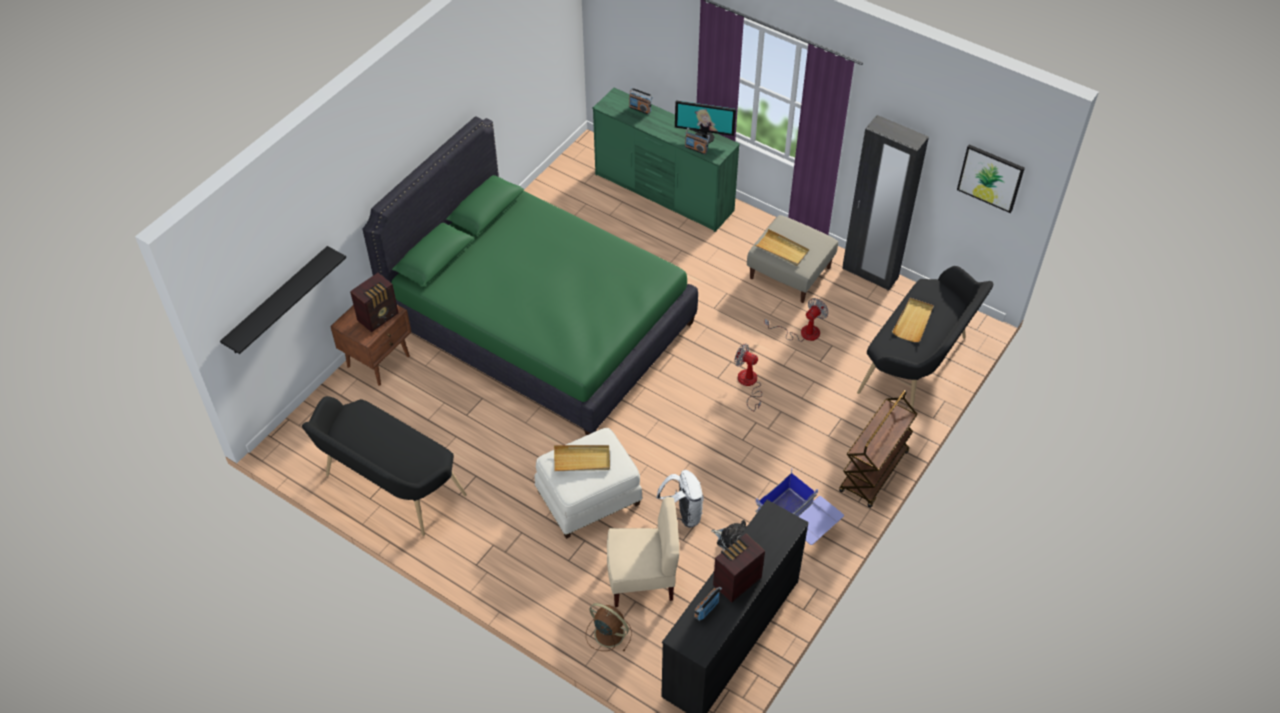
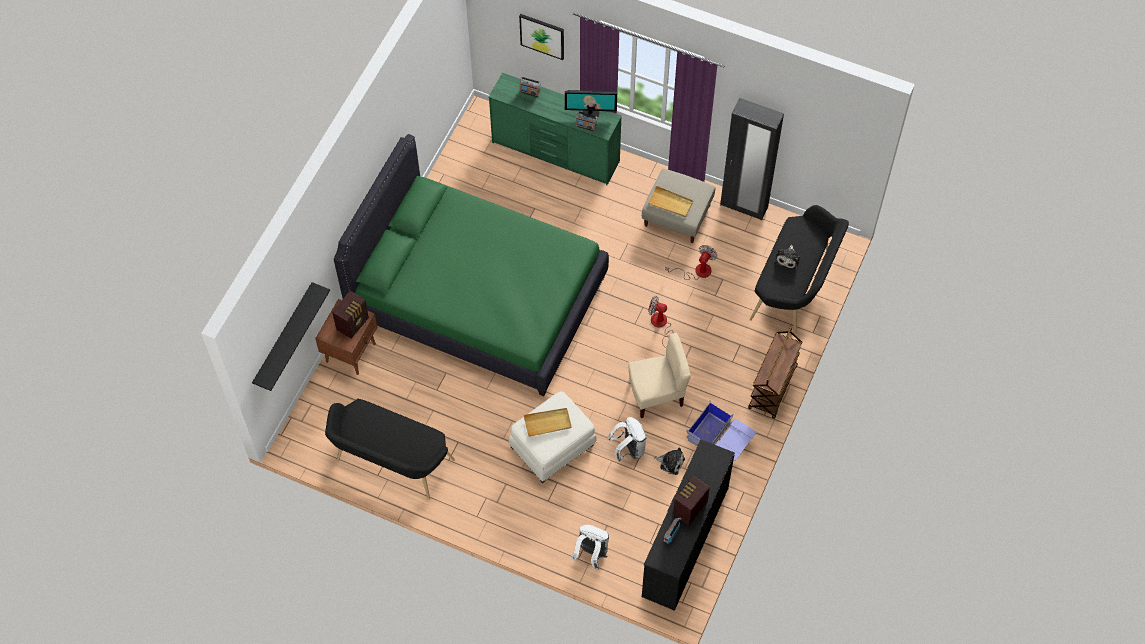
camera: 10 degrees left, 10 degrees up
(608, 633) = (591, 554): brown fan -> white backpack
(642, 579) = (608, 507): beige chair -> beige chair (656, 394)
(913, 321) = (788, 259): beige tray -> plush toy
(990, 177) = (837, 140): picture -> picture (542, 36)

